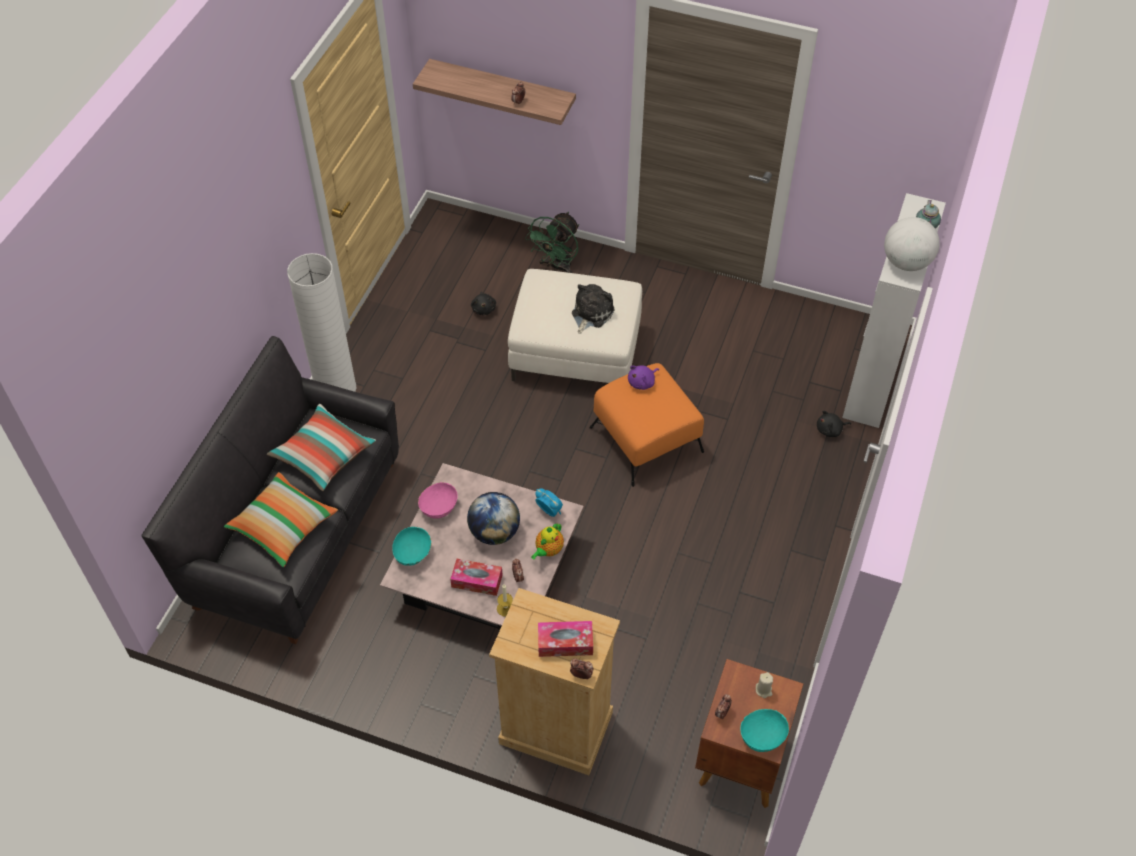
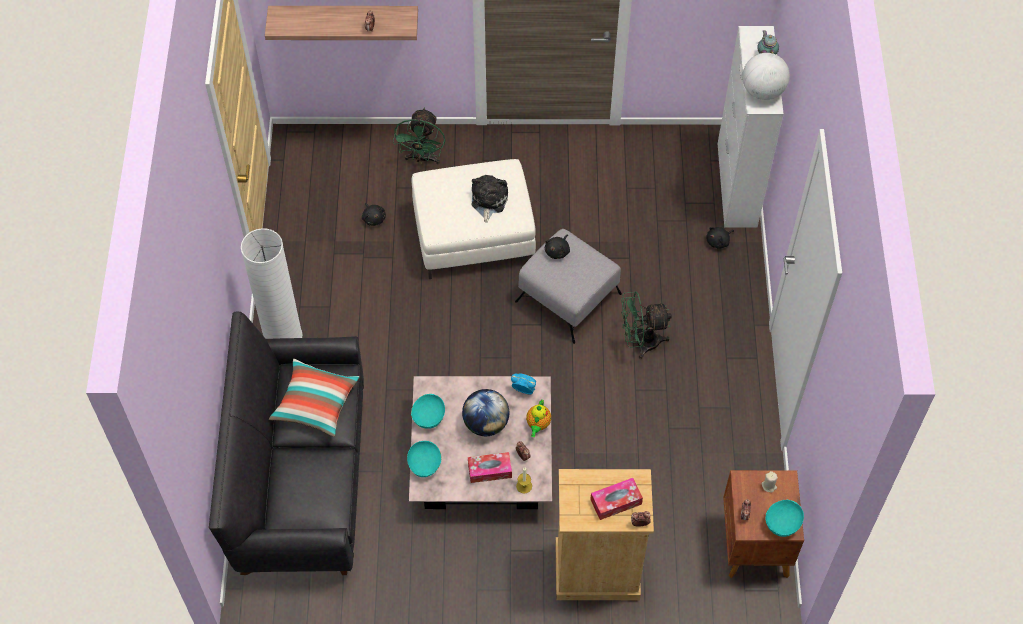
camera: 20 degrees left, 5 degrees up
(283, 526) = (311, 478): pillow -> none
(439, 507) = (428, 417): pink bowl -> turquoise bowl
(642, 382) = (558, 251): purple plush toy -> black plush toy
(646, 440) = (568, 298): orange ottoman -> grey ottoman
(704, 506) = (640, 342): none -> green fan

